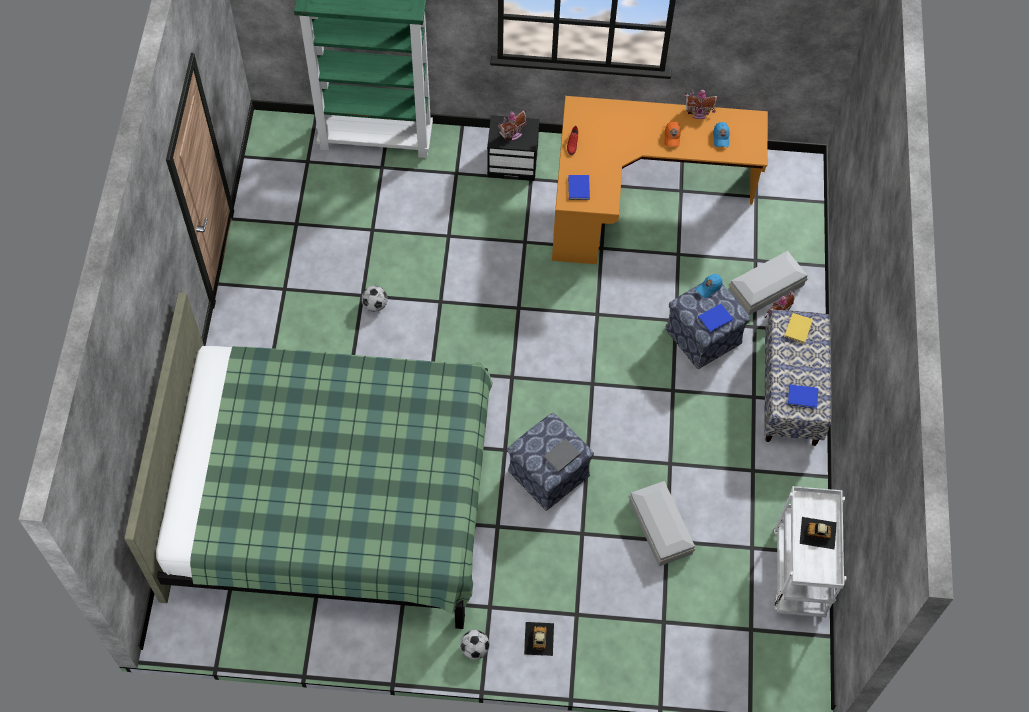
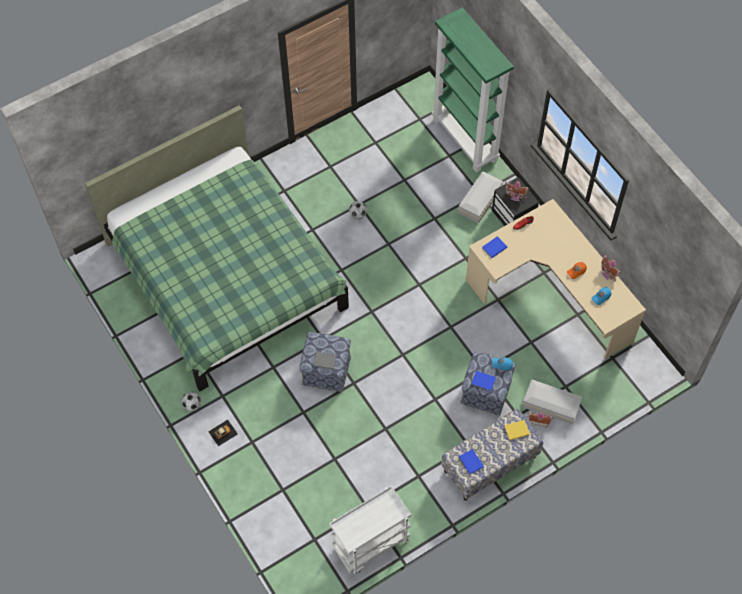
camera: 55 degrees right, 0 degrees up
(639, 197) = (552, 295): orange desk -> beige desk
(660, 528) = (339, 450): white storage box -> white storage box (479, 201)
(818, 533) = (374, 519): toy car -> none

